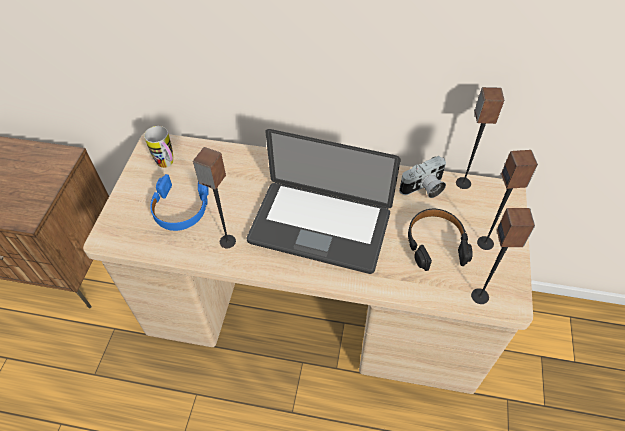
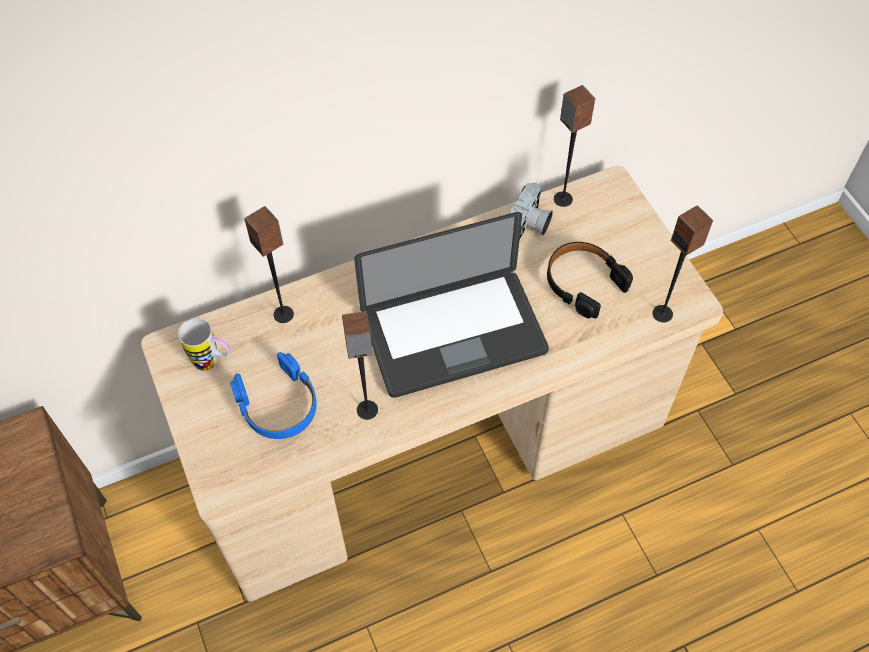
camera: 35 degrees left, 5 degrees up
(485, 243) = (630, 254): speaker -> speaker (284, 314)

